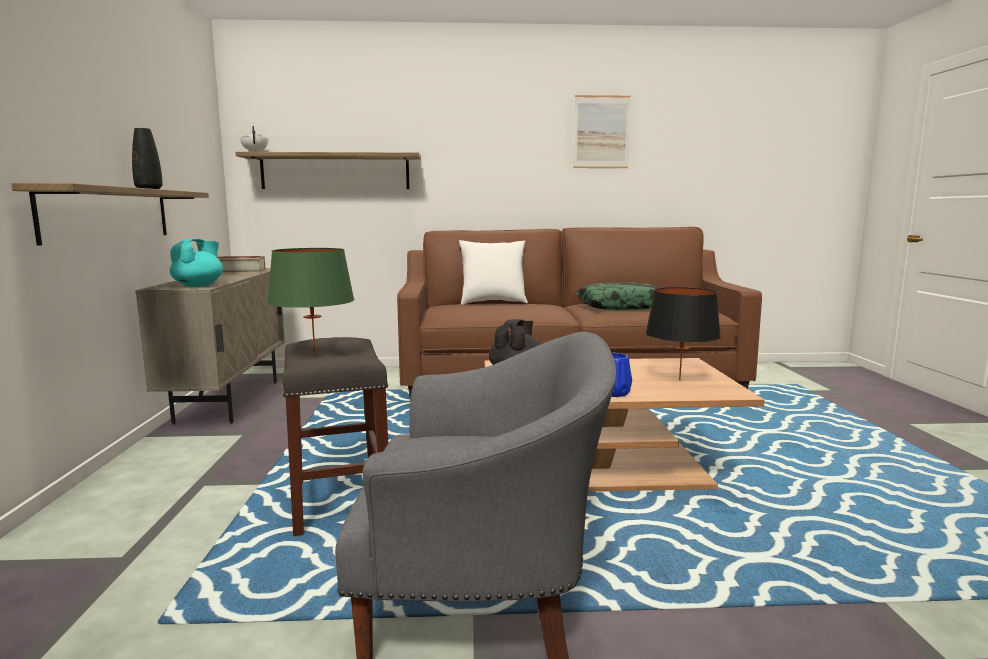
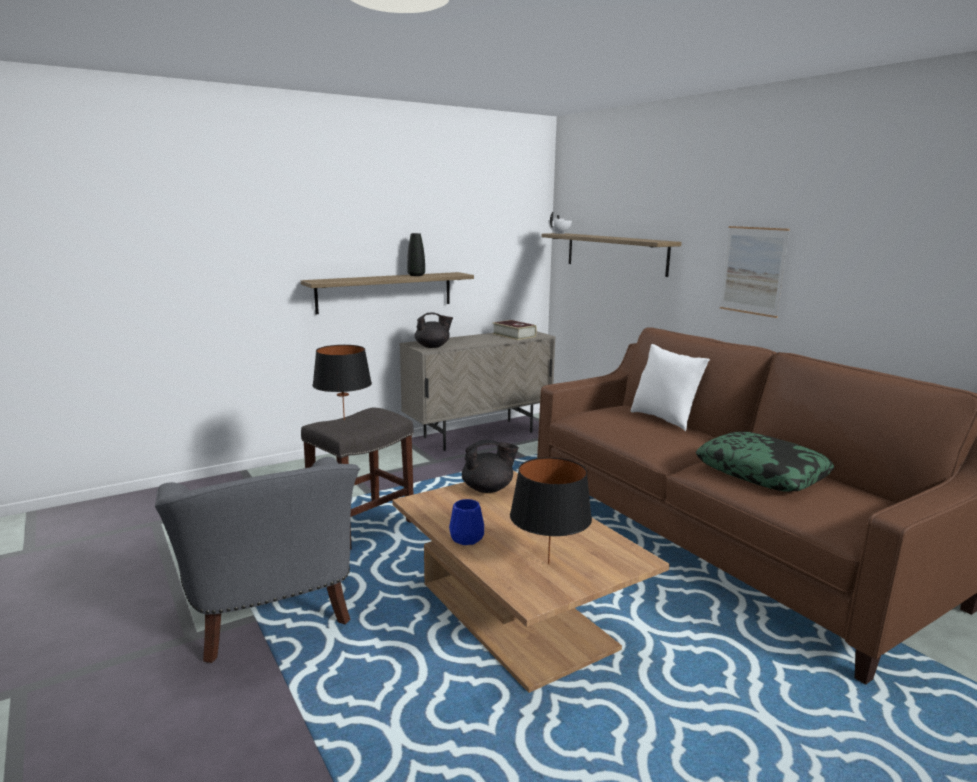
camera: 60 degrees right, 5 degrees up
(199, 285) = (433, 347): turquoise teapot -> black teapot
(314, 354) = (344, 420): green table lamp -> black table lamp
(601, 132) = (892, 222): picture -> picture (753, 270)

